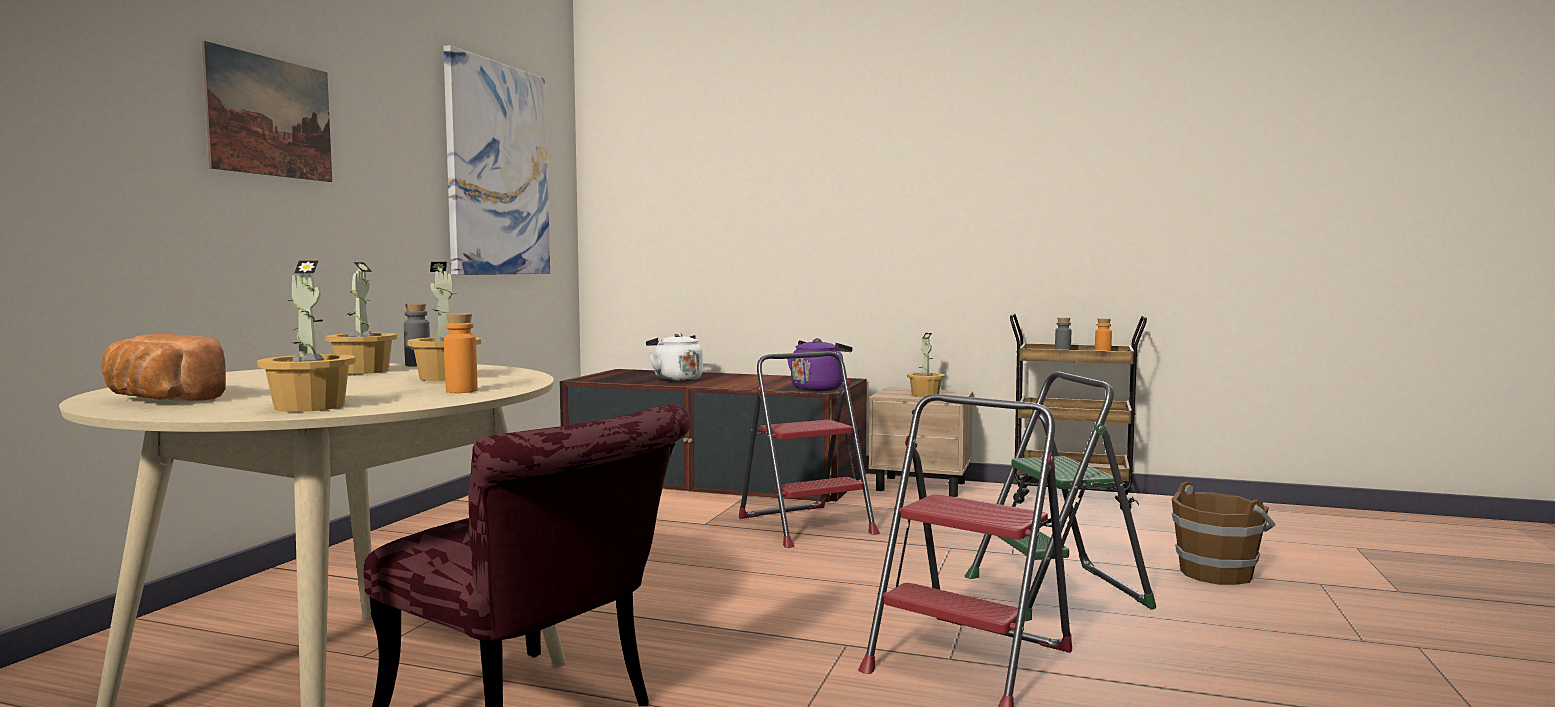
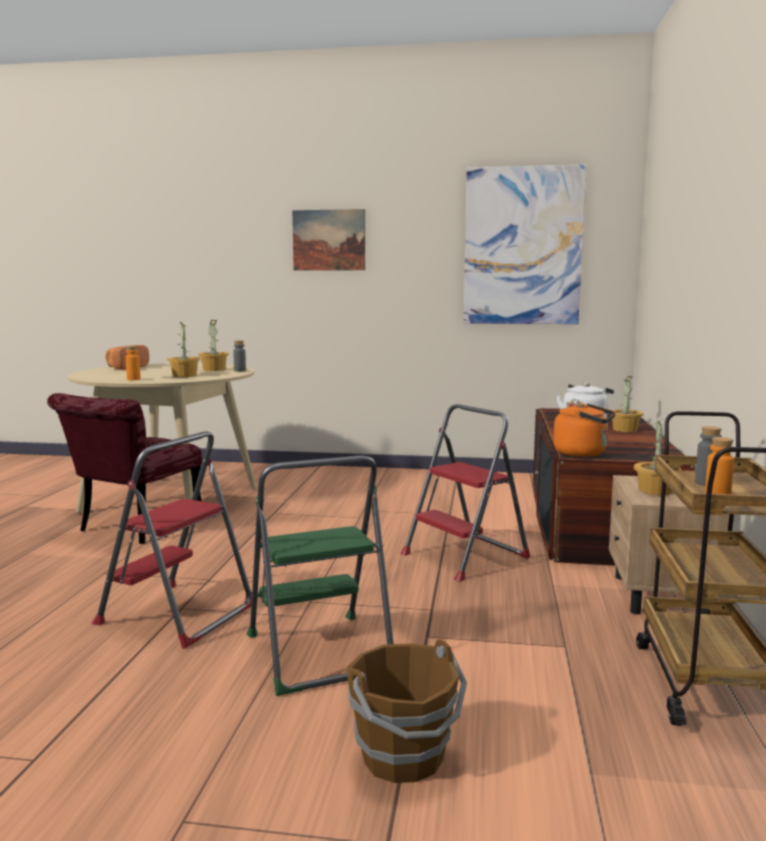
camera: 80 degrees right, 5 degrees up
(310, 406) = (97, 375): potted plant -> potted plant (625, 429)
(818, 388) = (583, 453): purple kettle -> orange kettle

